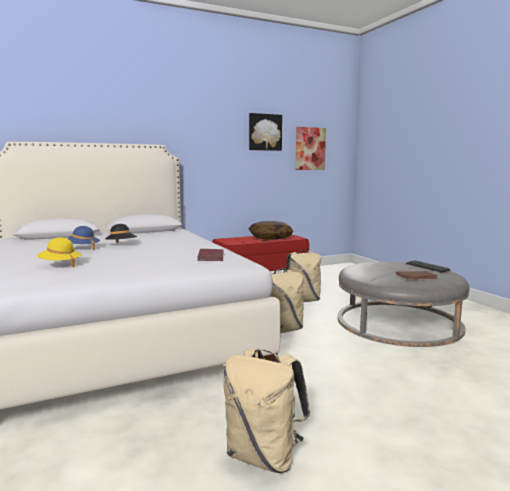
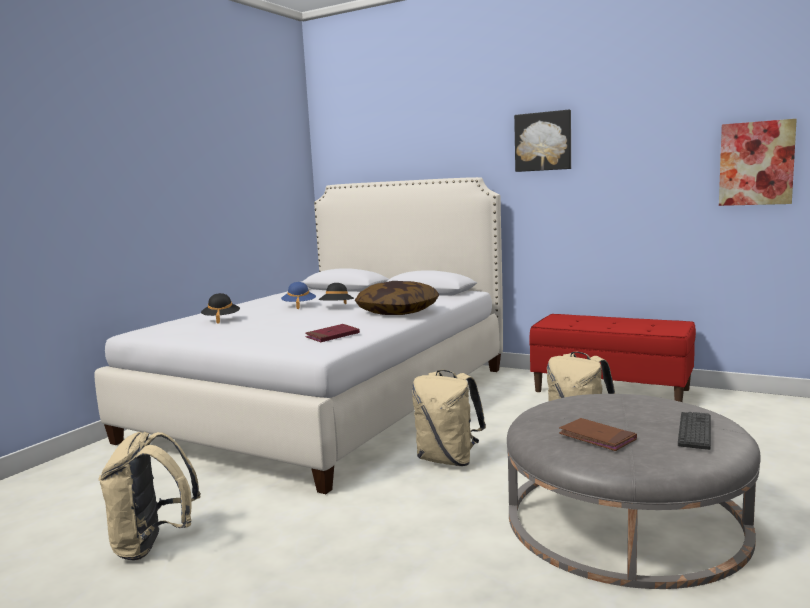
camera: 55 degrees right, 0 degrees up
(60, 265) = (221, 319): yellow hat -> black hat
(264, 132) = (652, 142): picture -> picture (543, 141)
(270, 238) = (630, 325): pillow -> pillow (398, 312)

